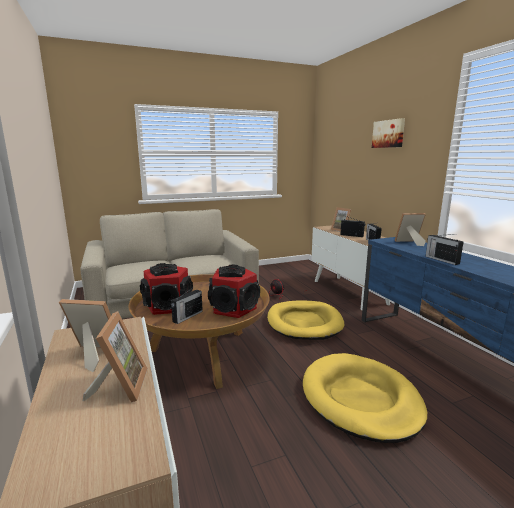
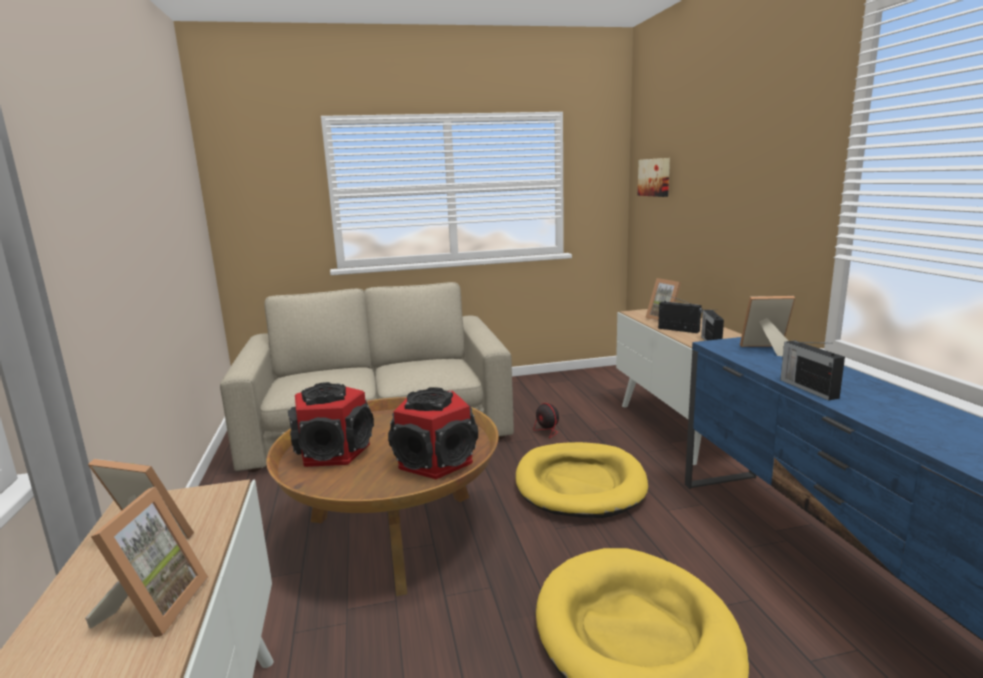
camera: 10 degrees right, 0 degrees up
(187, 317) = (355, 473): radio -> none
(388, 134) = (744, 147): picture -> picture (655, 177)

